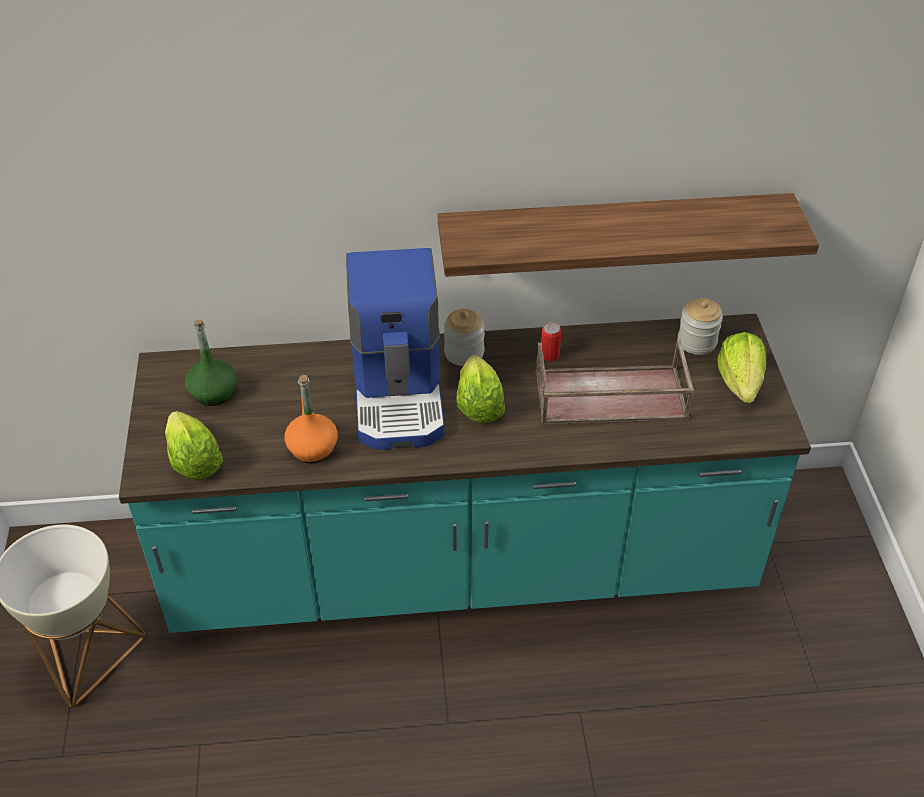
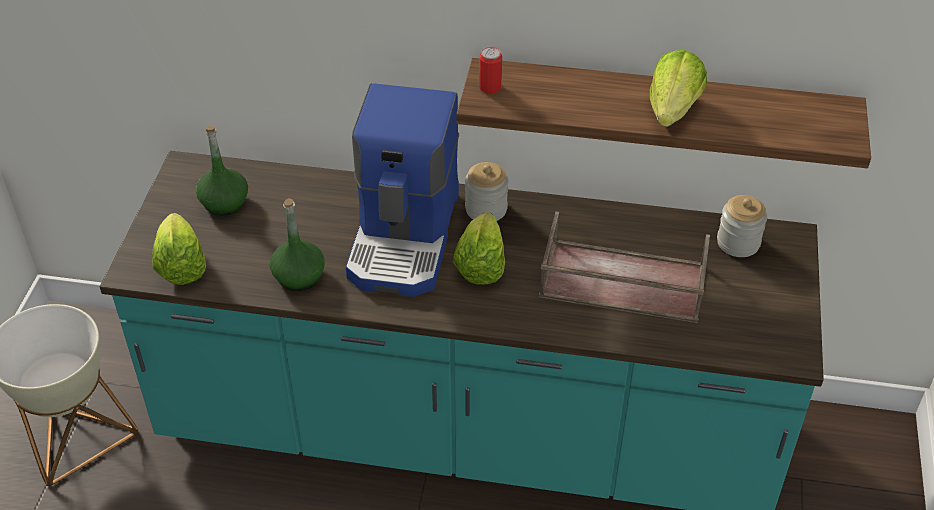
camera: 15 degrees right, 0 degrees up
(312, 449) = (299, 277): orange bottle -> green bottle
(549, 355) = (574, 227): can -> can (490, 87)
(740, 383) = (769, 295): lettuce -> lettuce (672, 110)

